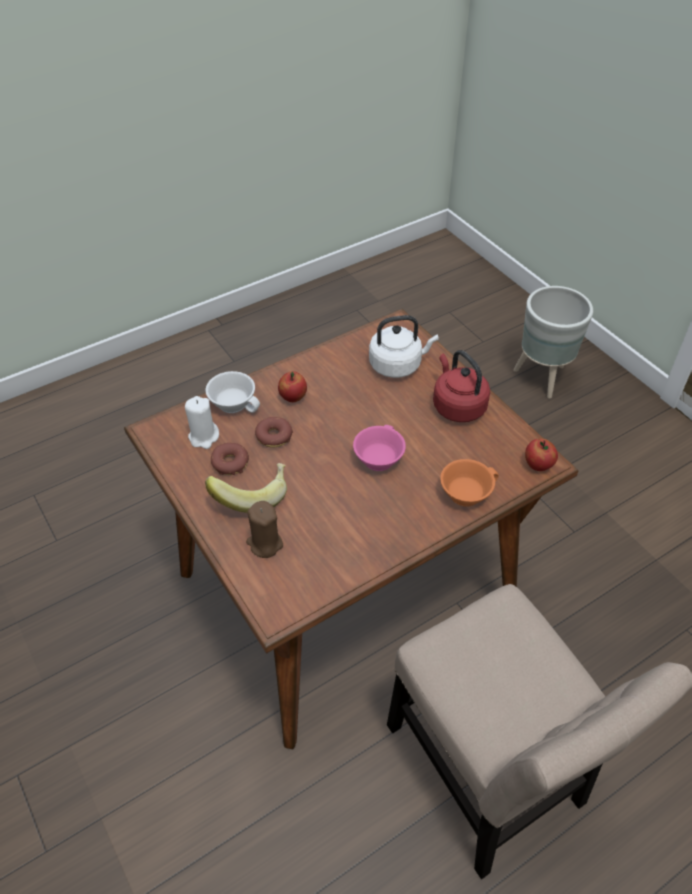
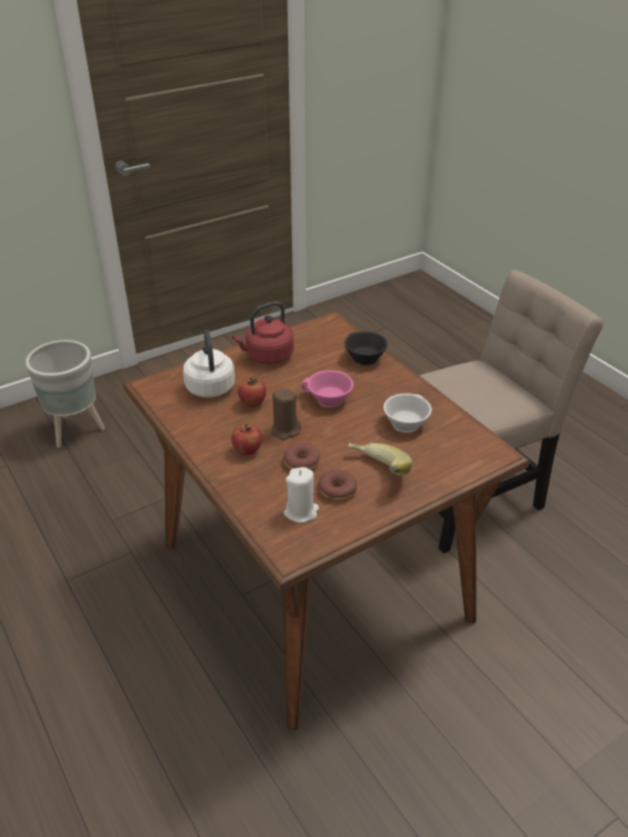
camera: 90 degrees left, 10 degrees down
(235, 402) = (251, 492): white cup -> white cup (405, 422)
(265, 543) = (430, 462): brown candle -> brown candle (285, 430)
(465, 492) = (363, 358): orange cup -> black cup
(538, 465) = (334, 325): apple -> apple (252, 403)

